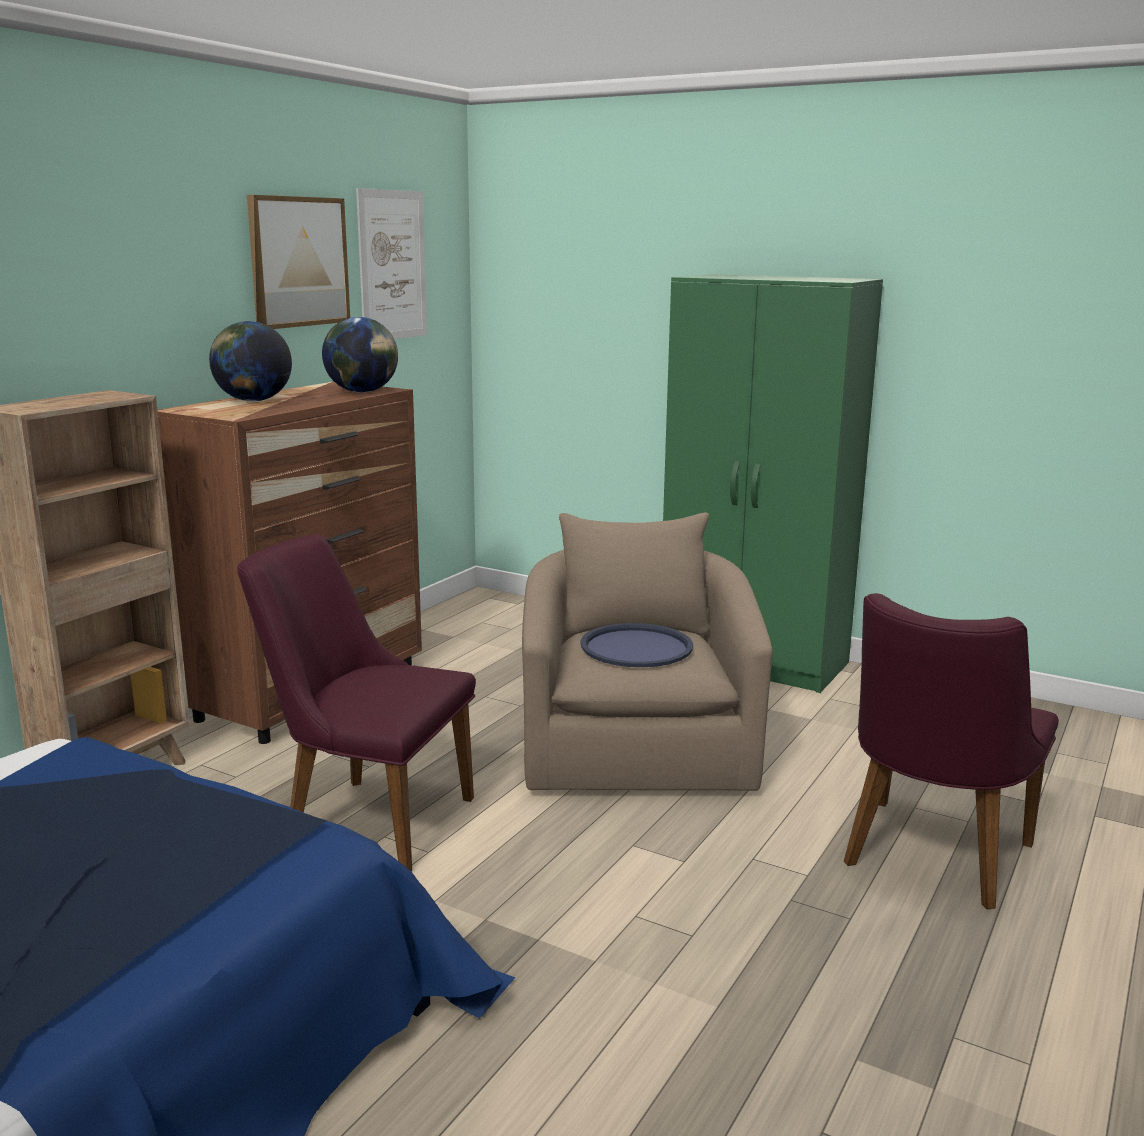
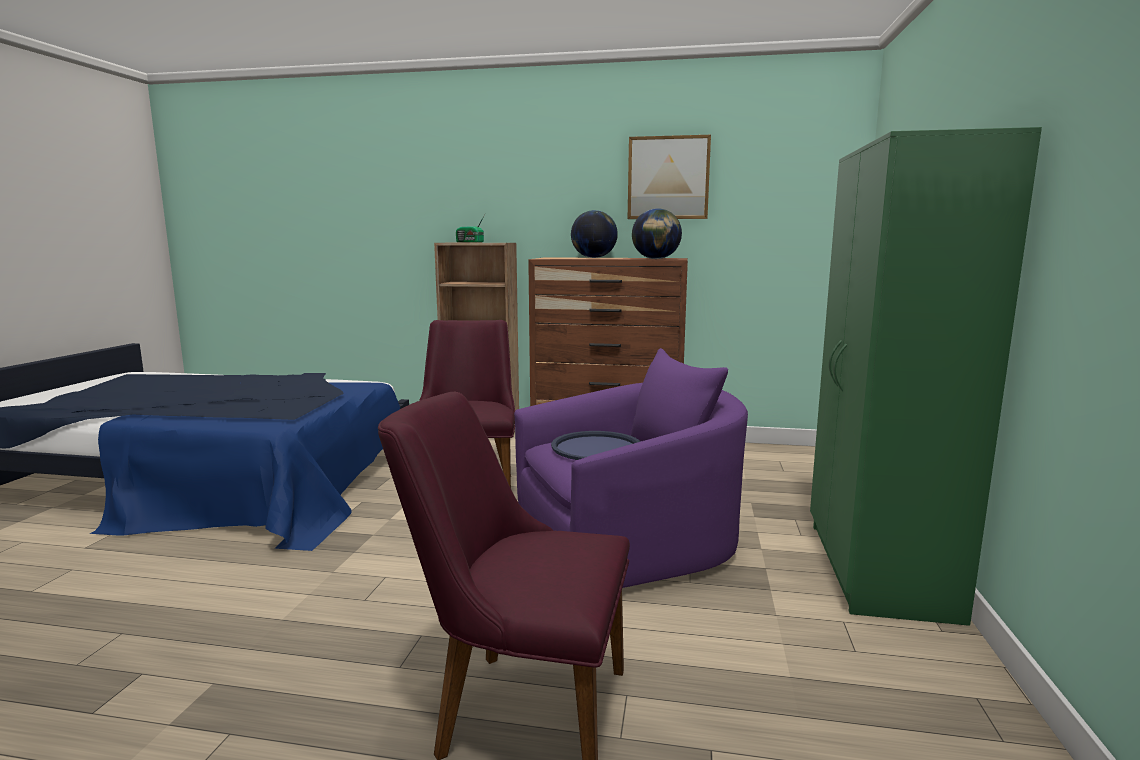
camera: 70 degrees right, 5 degrees down
(68, 403) = (470, 242): none -> radio
(392, 265) = (765, 181): picture -> none
(636, 746) = (630, 542): beige armchair -> purple armchair

